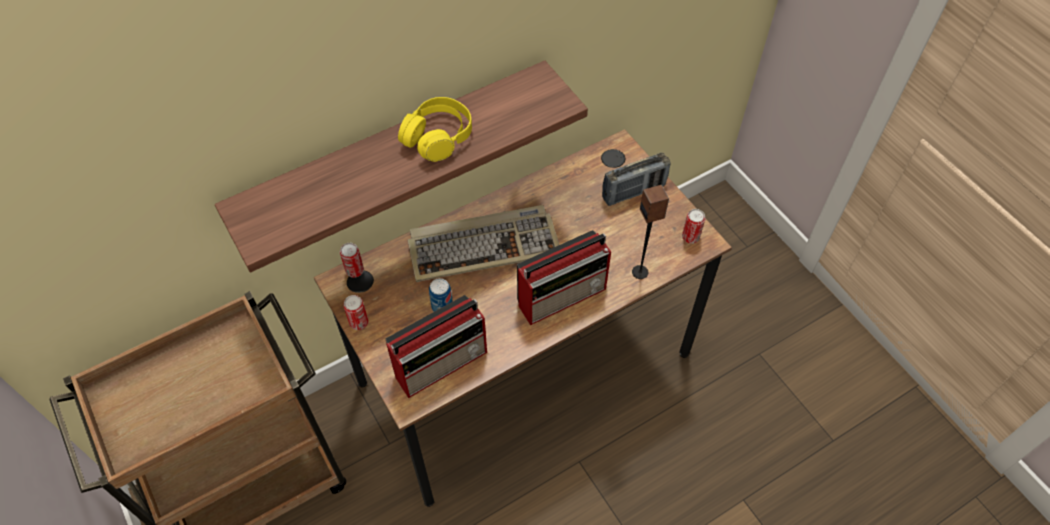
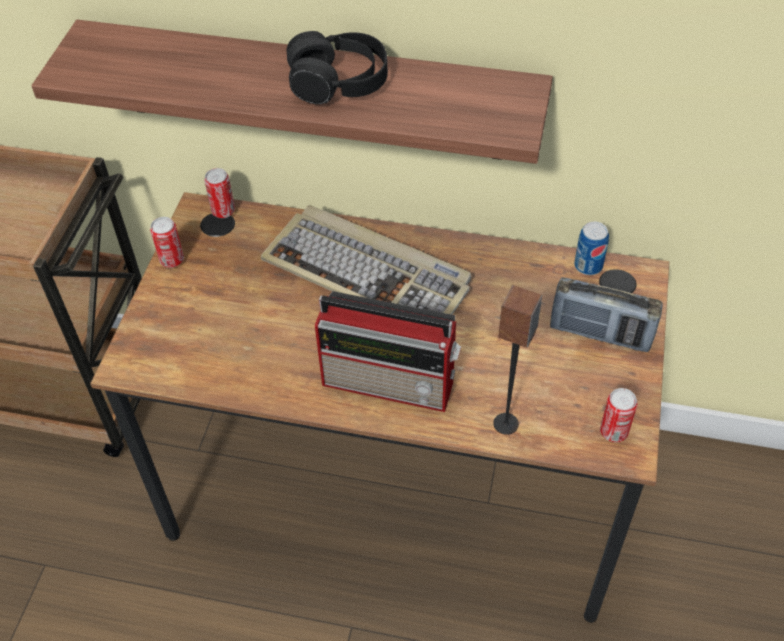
camera: 45 degrees right, 5 degrees down
(437, 137) = (338, 82): yellow headphones -> black headphones
(442, 306) = (260, 302): can -> can (588, 266)
(443, 362) = (198, 354): radio -> none

